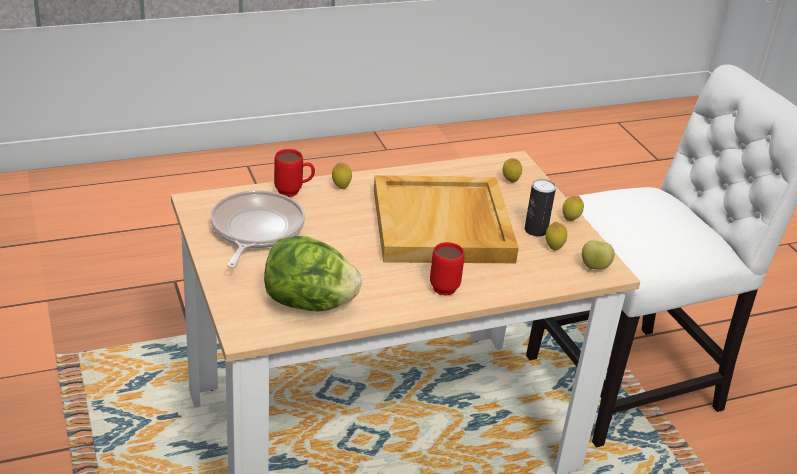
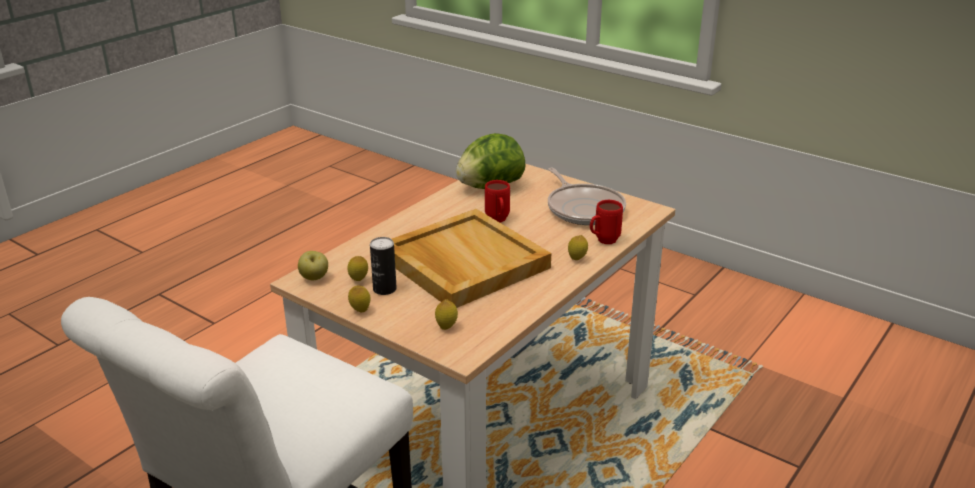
camera: 150 degrees right, 5 degrees down
(446, 285) = (417, 225): red mug -> red mug (498, 221)

